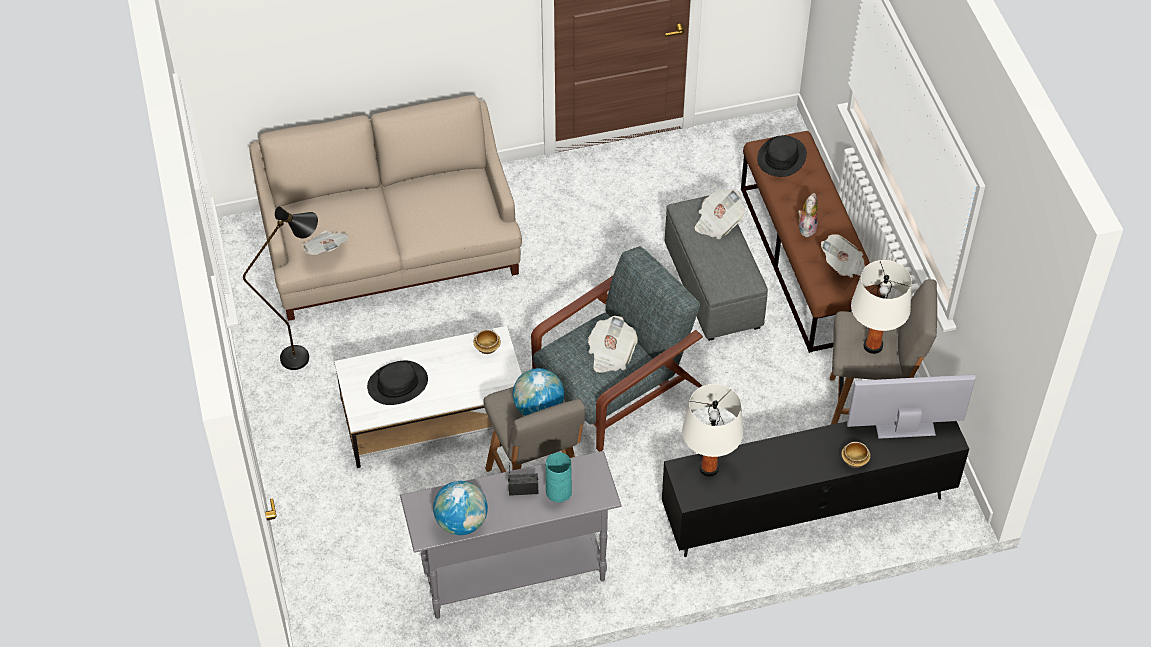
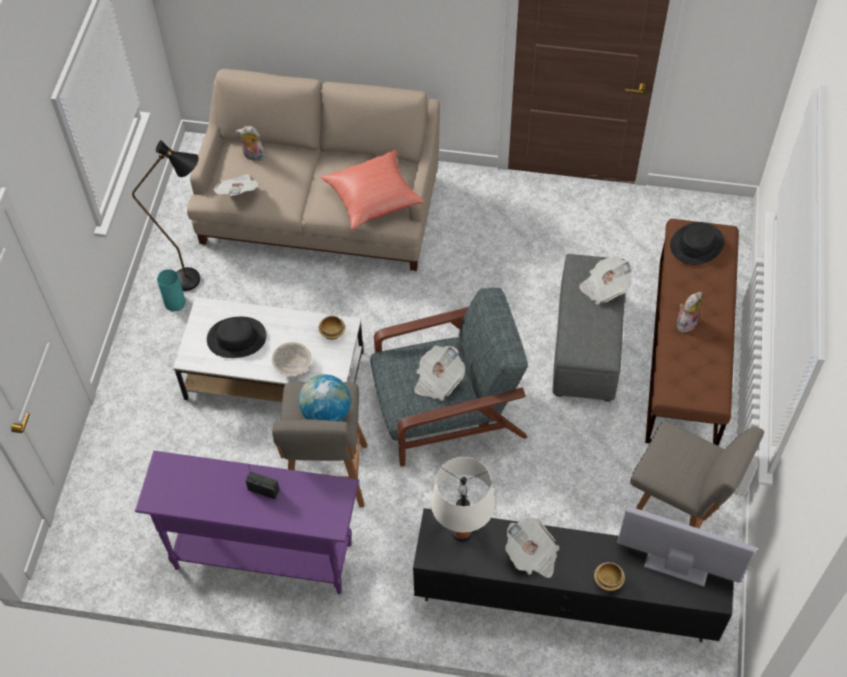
camera: 25 degrees right, 5 degrees up
(320, 212) = (253, 156): none -> plush toy
(461, 522) = (191, 500): globe -> none
(463, 214) = (374, 200): none -> red pillow
(465, 388) = (292, 364): none -> beige bowl
(513, 575) = (263, 555): grey console table -> purple console table
(558, 491) = (295, 504): turquoise vase -> turquoise vase (175, 302)
(843, 266) = (703, 374): newspaper -> newspaper (532, 555)
(873, 346) = (680, 470): white table lamp -> none

